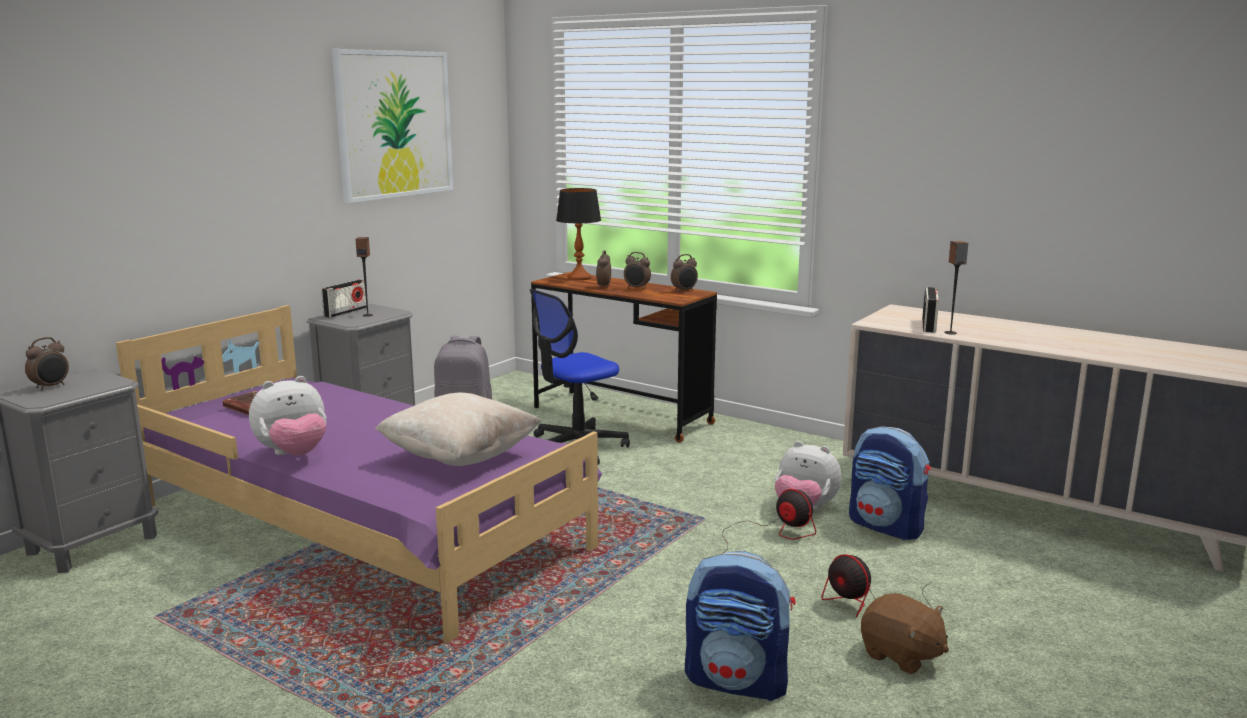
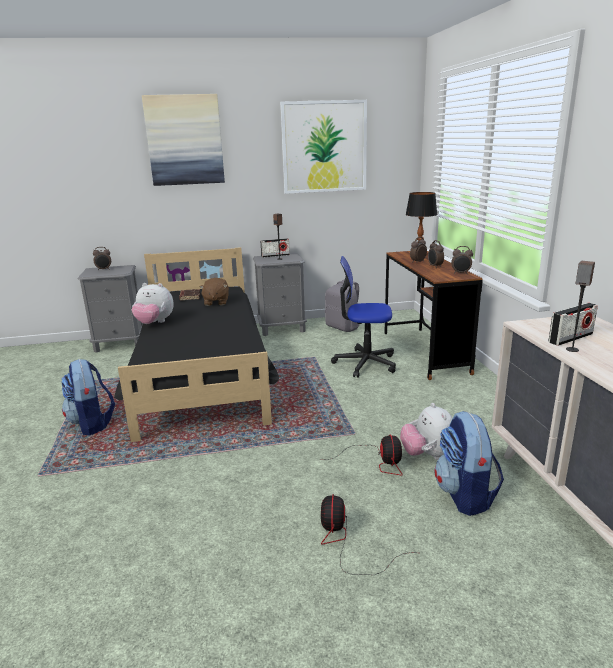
camera: 45 degrees right, 5 degrees up
(183, 112) = (184, 140): none -> picture
(363, 527) = (203, 371): purple bed -> black bed
(460, 458) = (201, 346): beige pillow -> none
(738, 681) = (192, 539): backpack -> backpack (92, 423)
(901, 655) = (300, 588): brown plush toy -> brown plush toy (216, 302)

